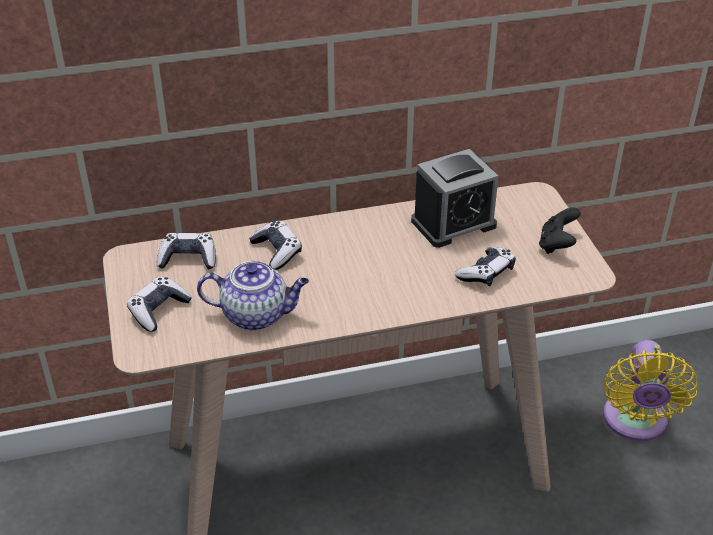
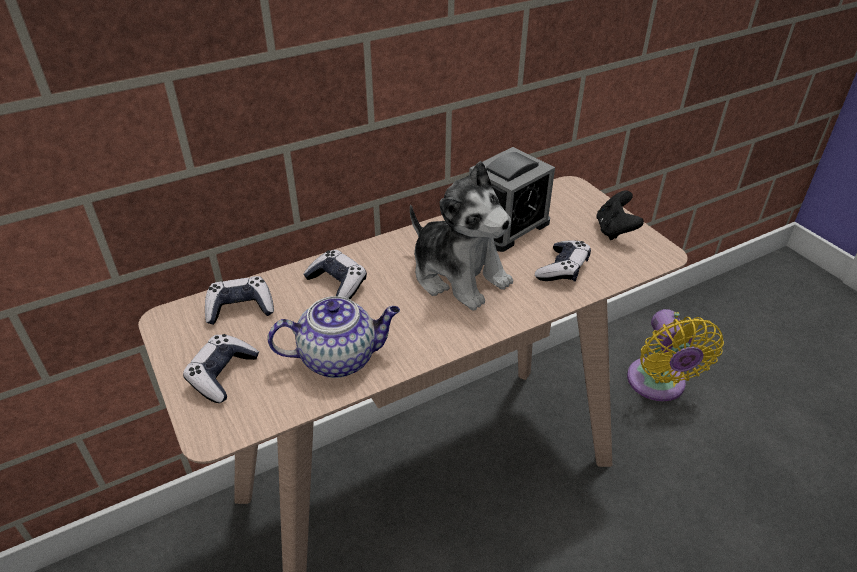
camera: 15 degrees left, 0 degrees up
(387, 263) = (459, 276): none -> plush toy

